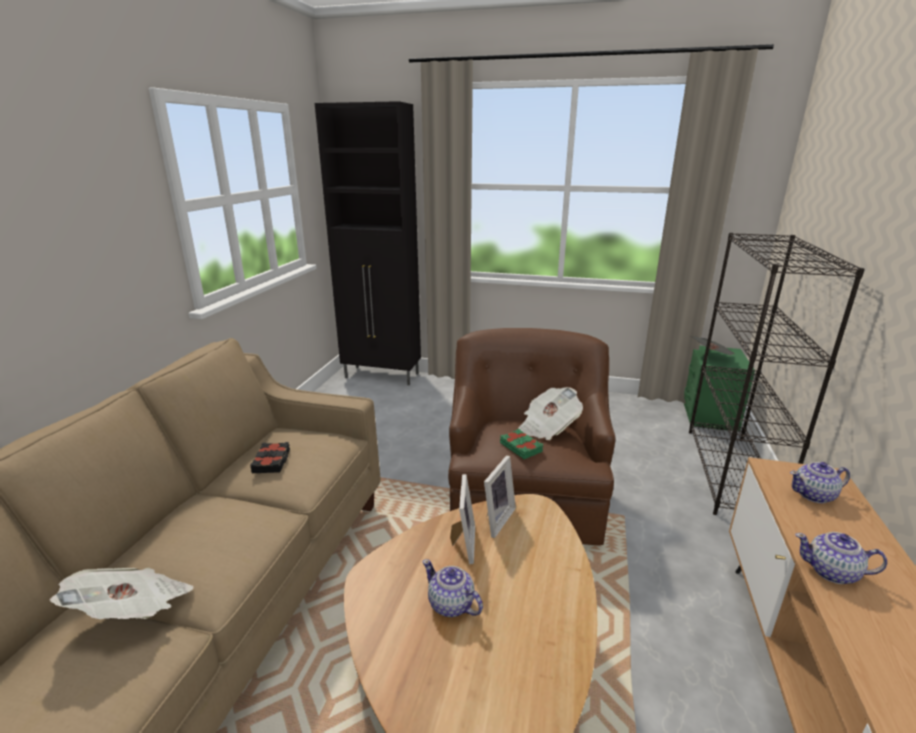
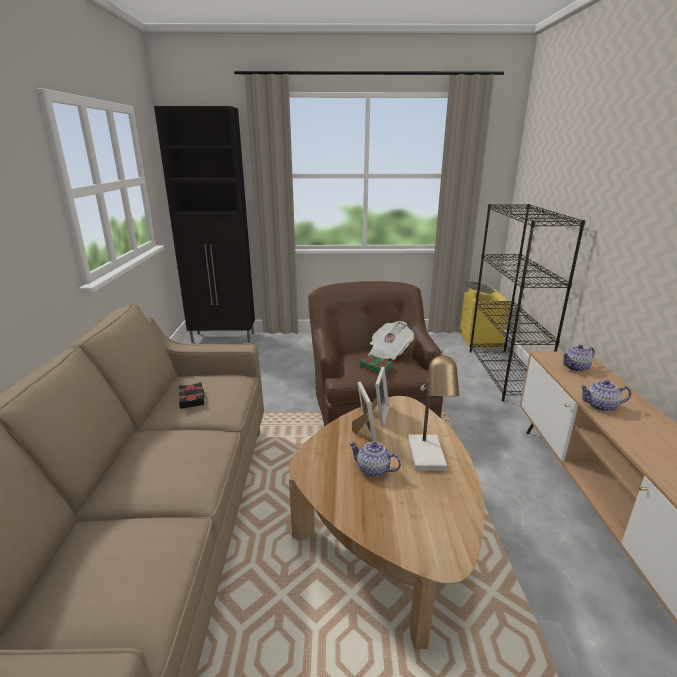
camera: 15 degrees left, 0 degrees up
(134, 611) = (142, 512): newspaper -> none
(534, 604) = (428, 459): none -> table lamp
(709, 415) = (479, 339): green nightstand -> yellow nightstand

